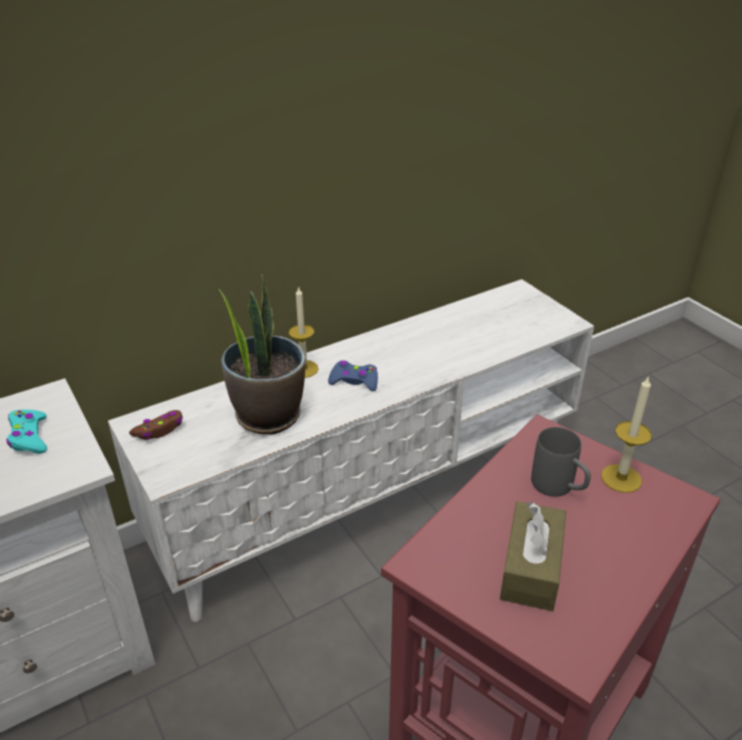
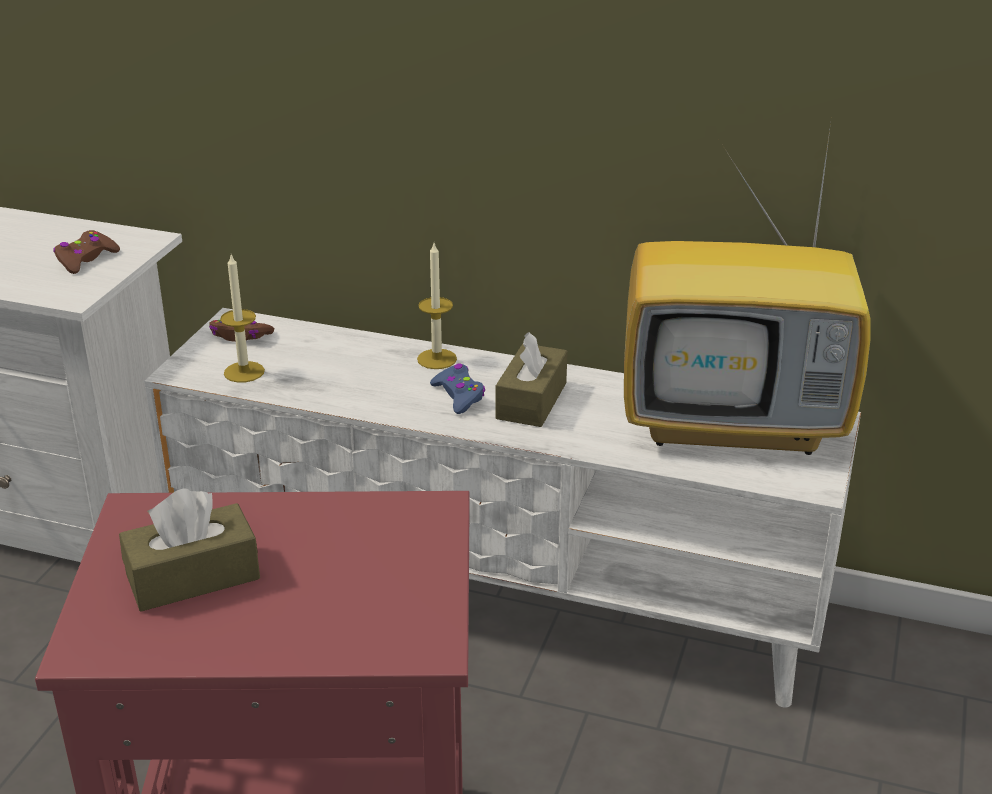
camera: 50 degrees right, 5 degrees down
(29, 437) = (85, 259): turquoise game controller -> brown game controller
(268, 415) = (335, 376): potted plant -> none
(392, 360) = (531, 401): none -> brown tissue box
(492, 313) = (737, 423): none -> television
(559, 488) = (345, 551): grey mug -> none
(621, 478) = (414, 587): candle -> candle (244, 372)

